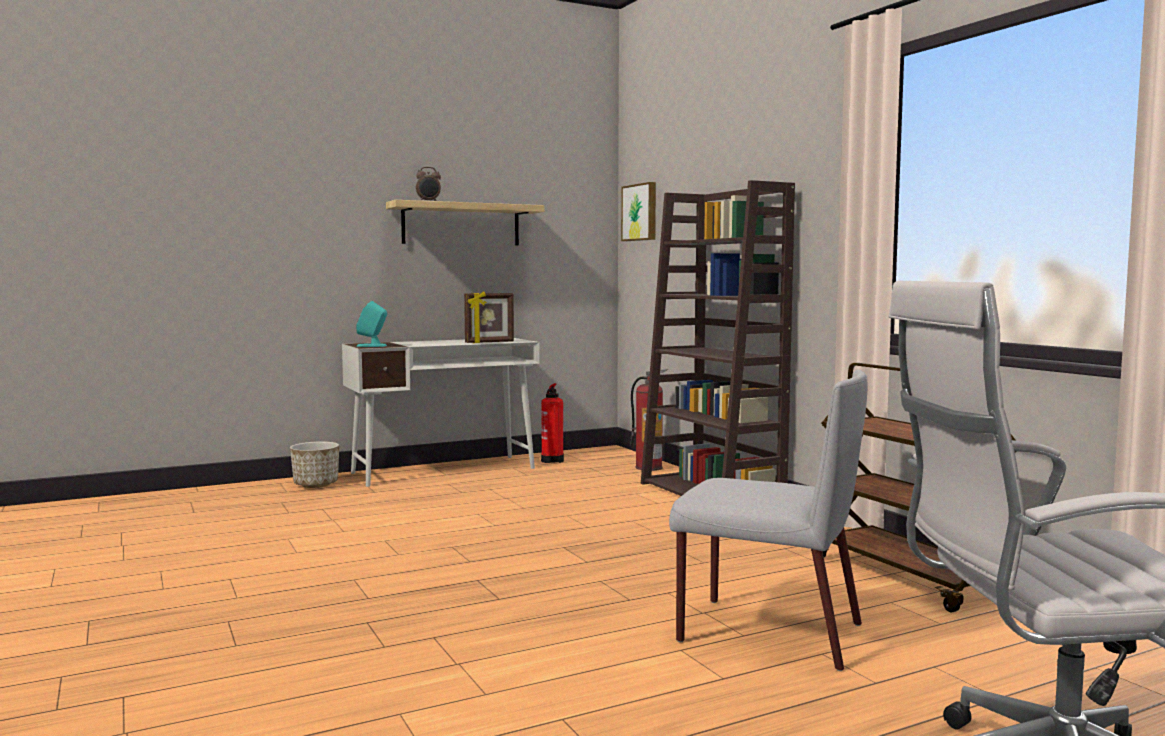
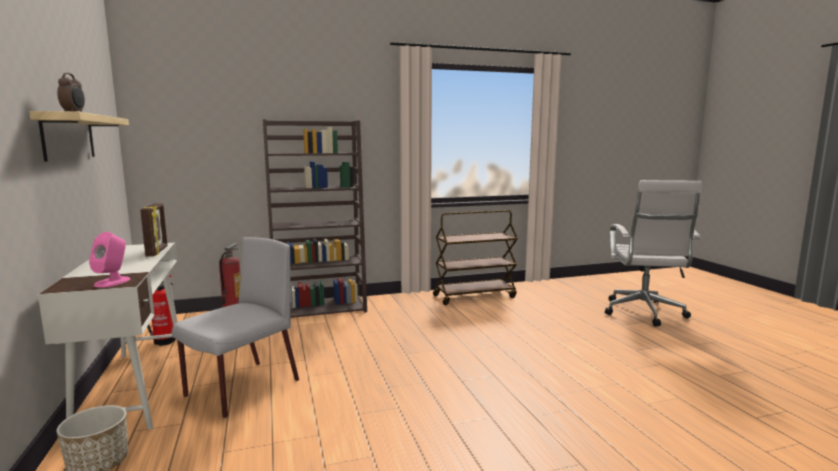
camera: 80 degrees left, 5 degrees up
(372, 346) = (112, 282): turquoise speaker -> pink speaker
(641, 212) = (164, 126): picture -> none
(766, 632) = (536, 325): grey chair -> grey chair (241, 389)

